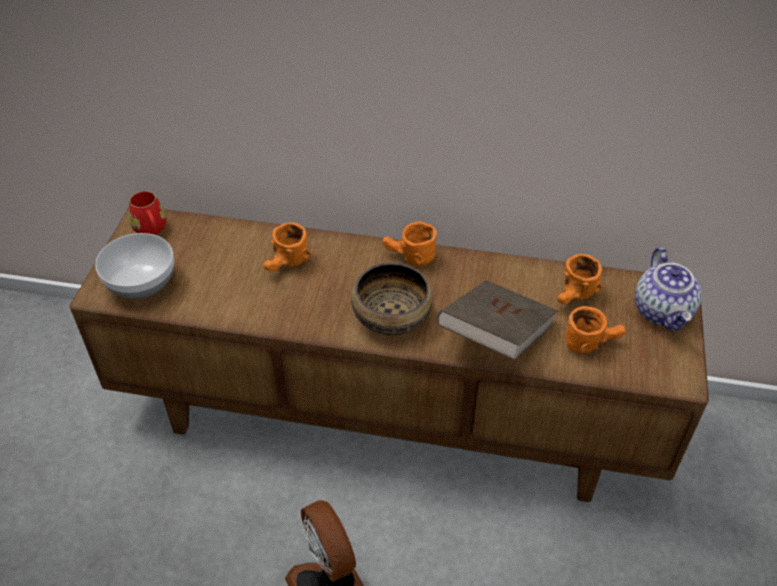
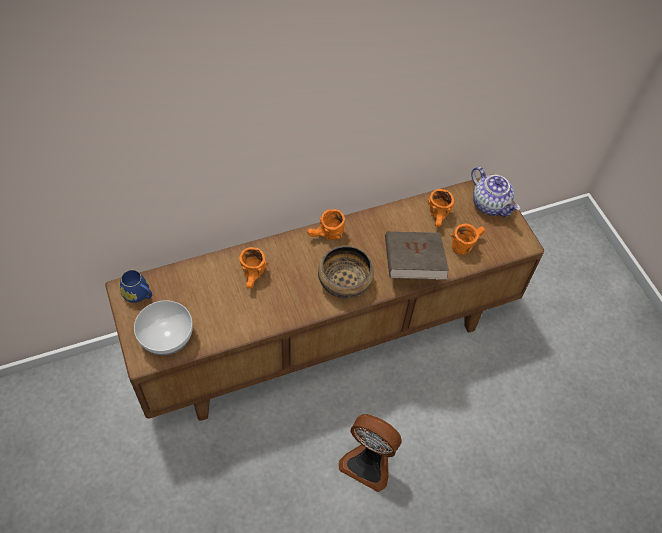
camera: 35 degrees left, 10 degrees up
(151, 230) = (139, 295): red mug -> blue mug

